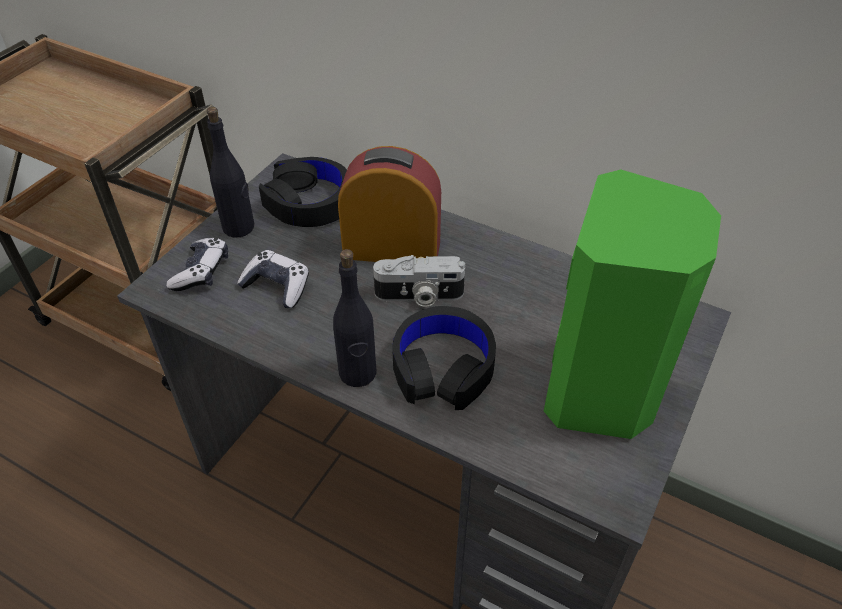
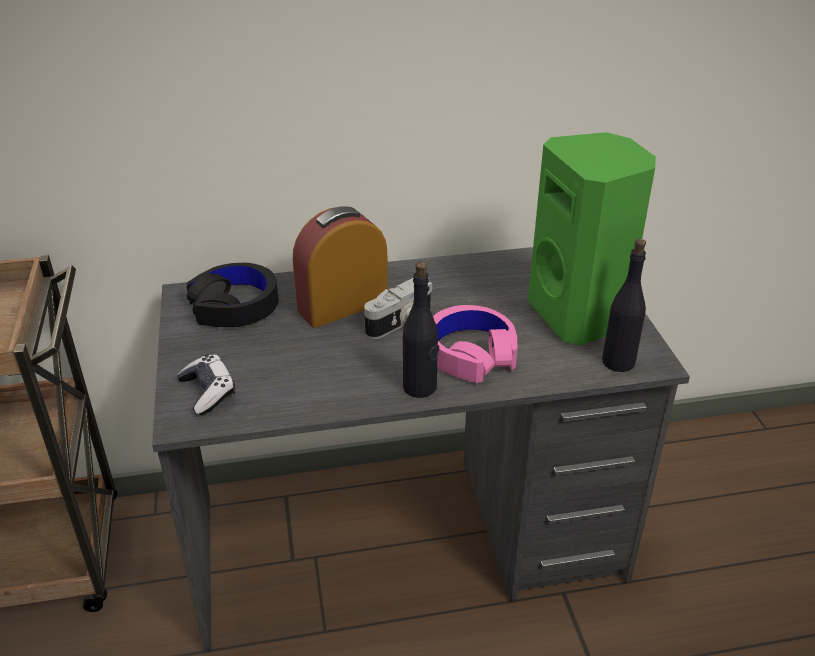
camera: 40 degrees left, 10 degrees down
(239, 227) = (198, 348): black bottle -> black bottle (618, 362)
(277, 286) = (286, 369): game controller -> none
(443, 367) = (471, 353): black headphones -> pink headphones

